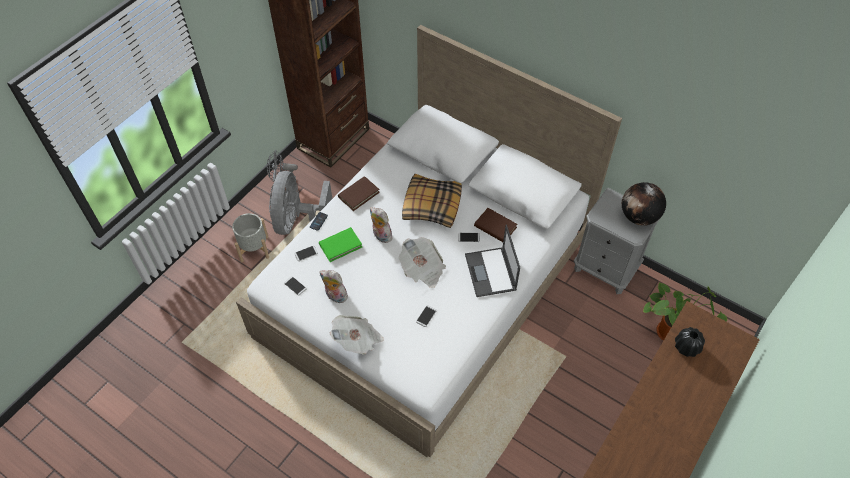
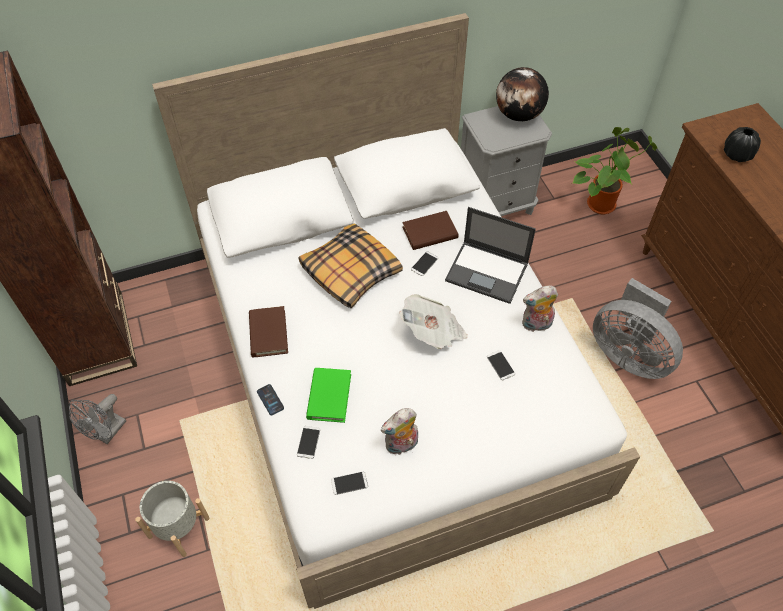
camera: 55 degrees left, 0 degrees up
(297, 220) = (181, 450): grey fan -> grey fan (628, 354)
(358, 340) = (485, 456): newspaper -> none
(380, 236) = (350, 346): plush toy -> plush toy (536, 325)

